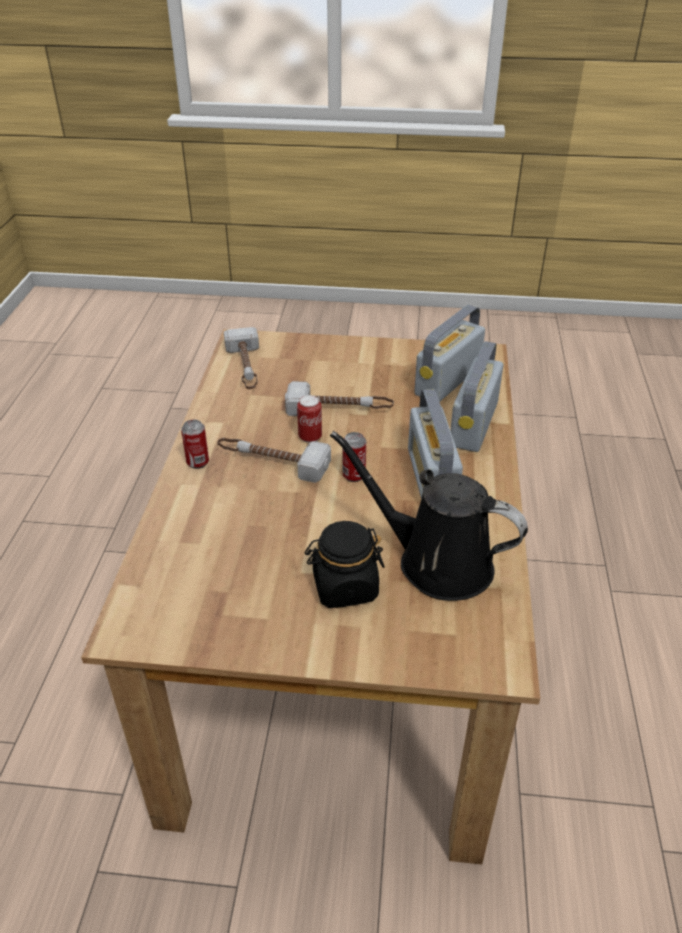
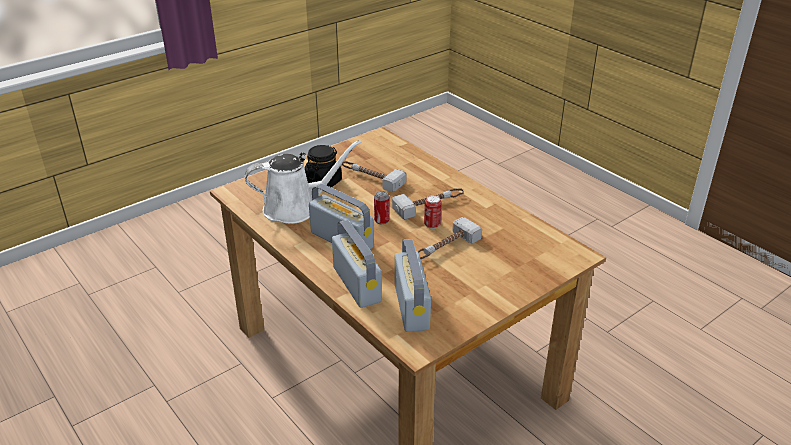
camera: 135 degrees right, 5 degrees down
(197, 462) = (460, 186): can -> none
(246, 367) = (537, 240): hammer -> hammer (371, 178)
(436, 562) = (295, 208): black watering can -> white watering can

